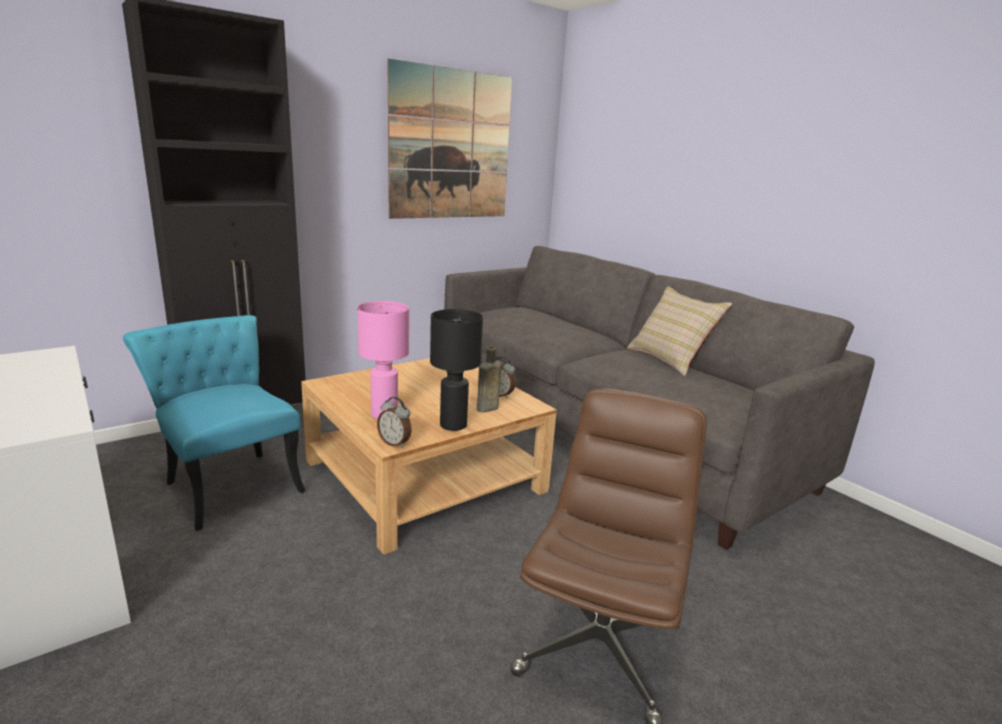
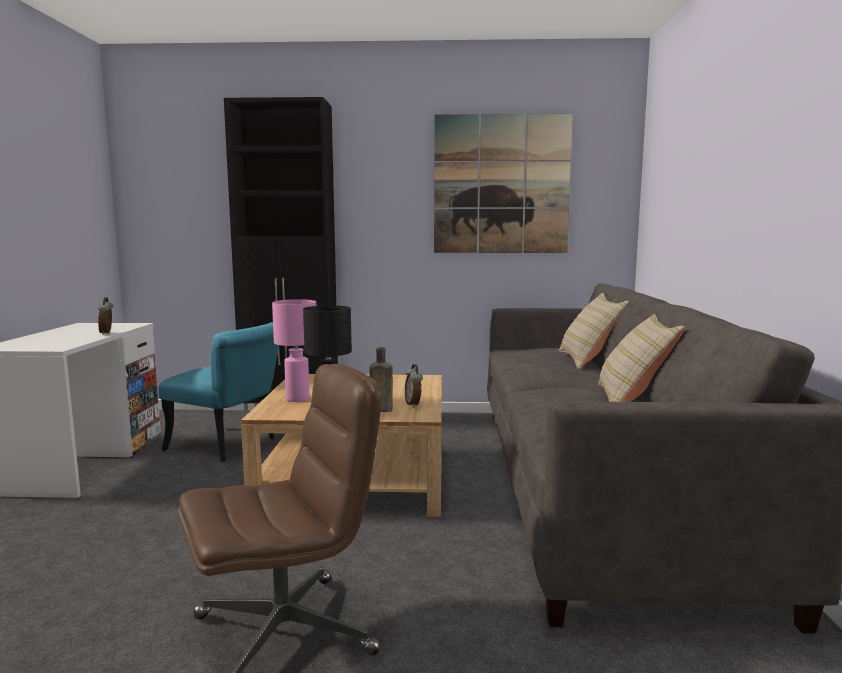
camera: 40 degrees right, 10 degrees down
(228, 482) = (230, 445): turquoise chair -> turquoise chair turned 120 degrees clockwise
(395, 443) = (266, 414): alarm clock -> alarm clock (107, 333)
(570, 321) = (589, 360): none -> beige pillow

